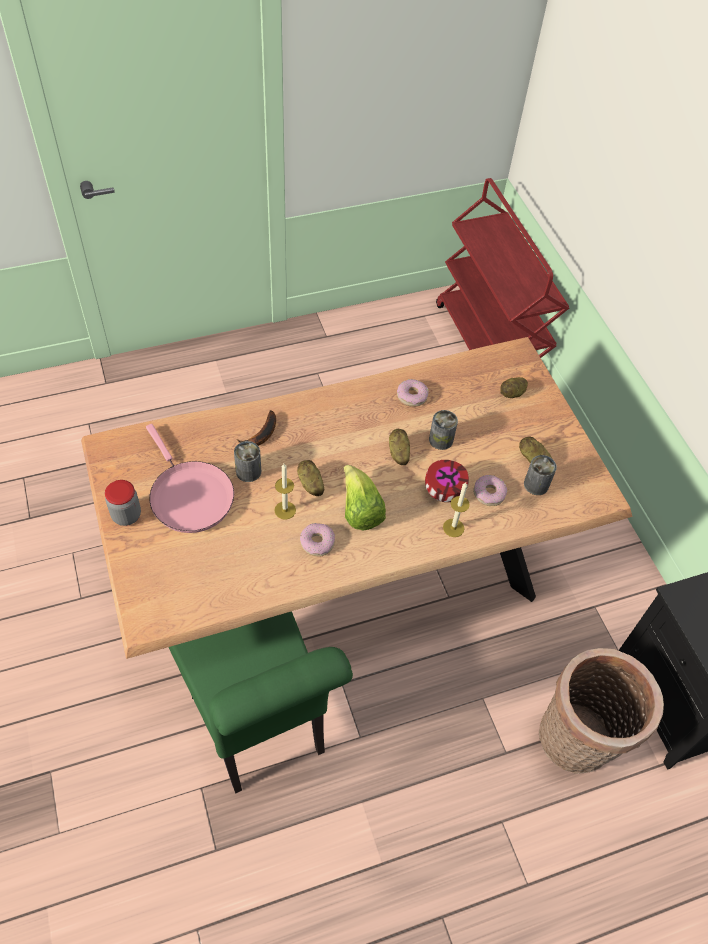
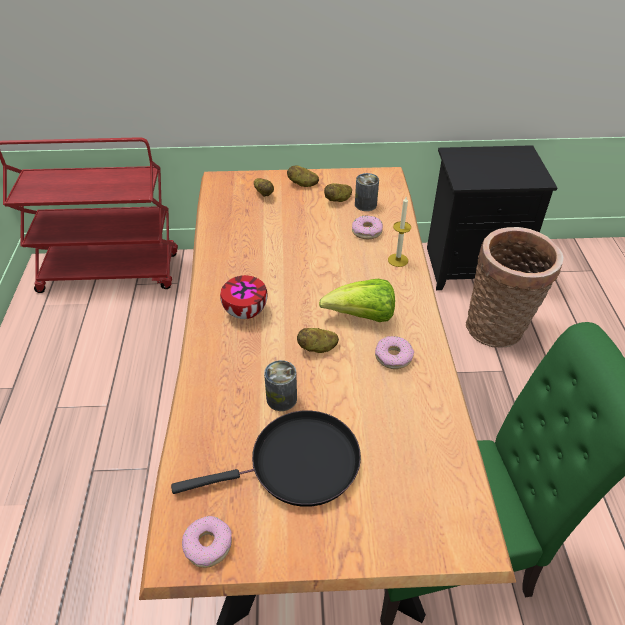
camera: 70 degrees left, 10 degrees down
(126, 515) = (307, 543): jar -> none
(189, 496) = (297, 464): pink frying pan -> black frying pan
(262, 435) = (234, 377): banana -> none
(285, 510) = (345, 375): candle -> none
(398, 453) = (301, 276): potato -> potato (302, 184)
(412, 396) = (236, 252): donut -> donut (208, 545)
(441, 440) = (297, 245): can -> none
(443, 491) = (356, 257): bowl -> bowl (244, 312)

